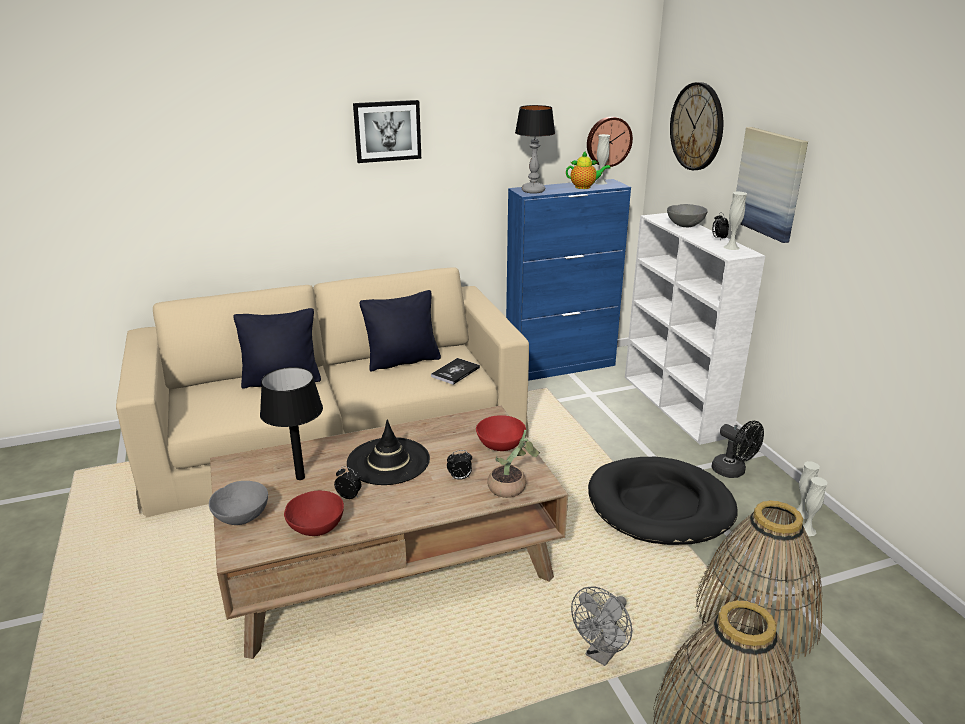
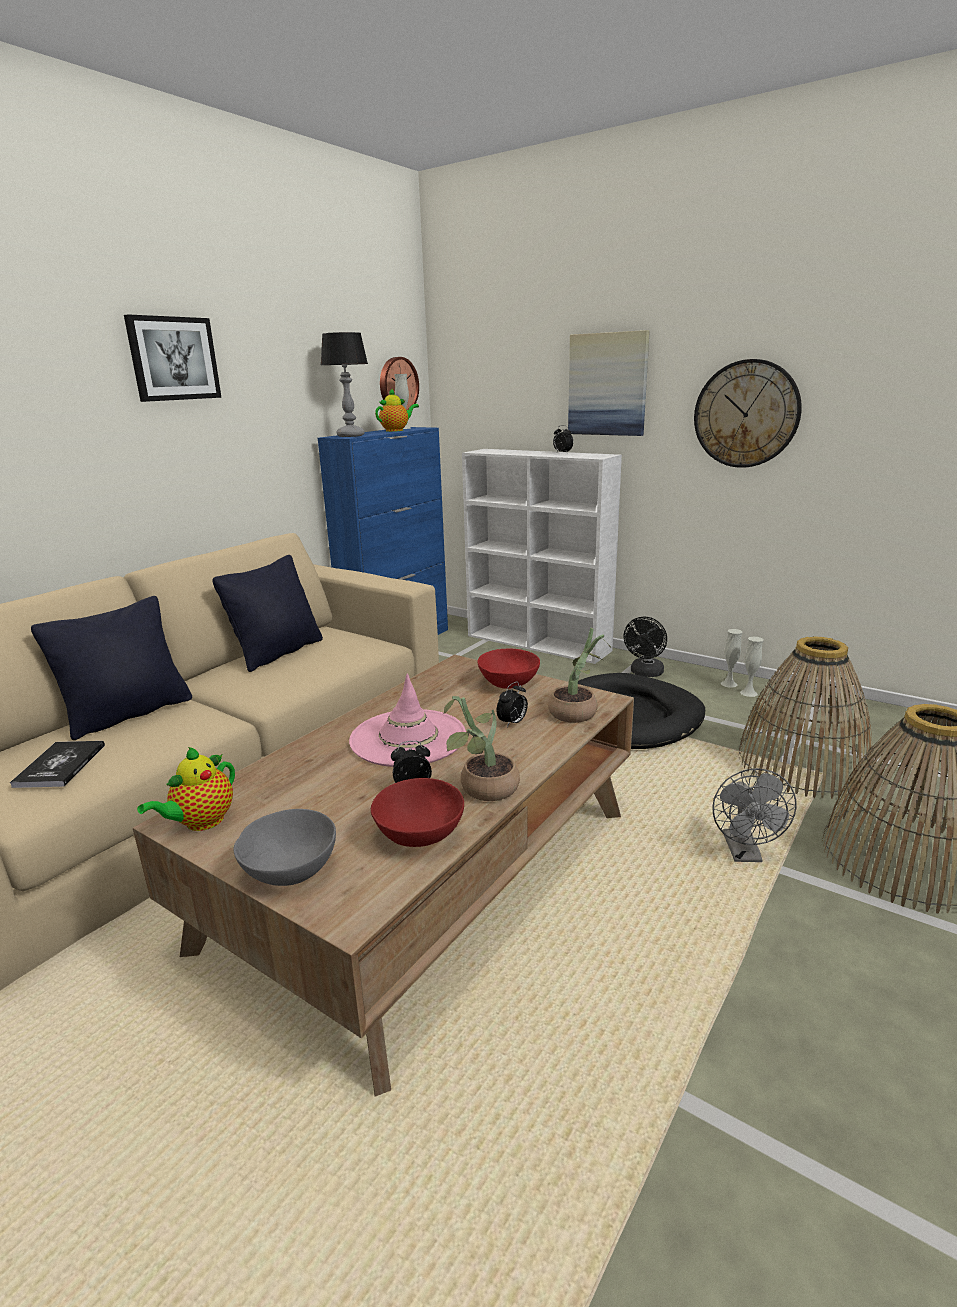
camera: 35 degrees left, 5 degrees down
(237, 469) = (201, 822): none -> teapot
(301, 477) = (316, 794): black table lamp -> none
(381, 516) = (482, 789): none -> potted plant
(388, 461) = (408, 738): black hat -> pink hat
(455, 372) = (356, 646): book -> book (60, 765)
(685, 225) = (515, 451): grey bowl -> none
(697, 126) = (497, 353): wall clock -> wall clock (746, 414)
(731, 247) = (585, 454): white vase -> none
(733, 472) = (645, 673): black fan -> black fan turned 105 degrees clockwise

